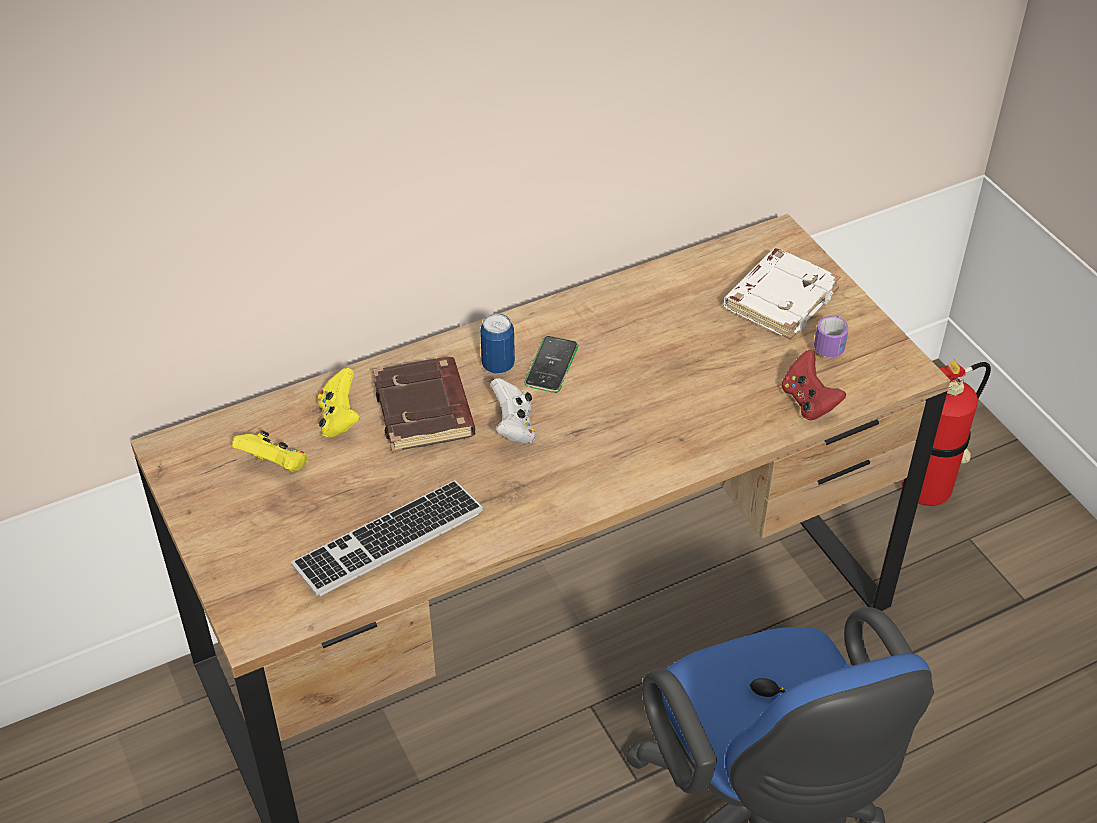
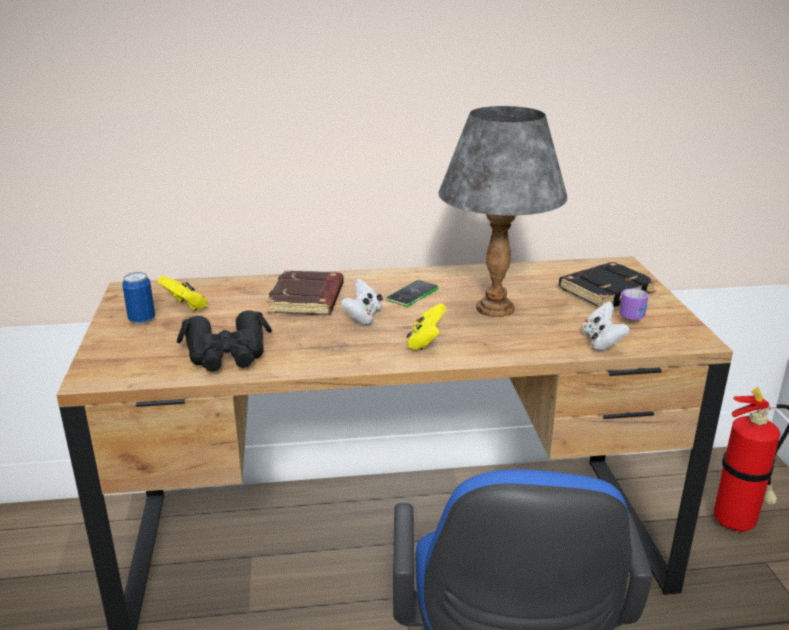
camera: 20 degrees right, 20 degrees down
(339, 419) = (247, 294): yellow game controller -> yellow game controller (425, 342)
(388, 540) = (227, 353): keyboard -> black binoculars
(498, 365) = (375, 288): can -> can (142, 320)
(664, 369) = (495, 309): none -> grey table lamp
(780, 298) = (605, 290): white book -> black book
(808, 401) = (602, 342): red game controller -> white game controller

